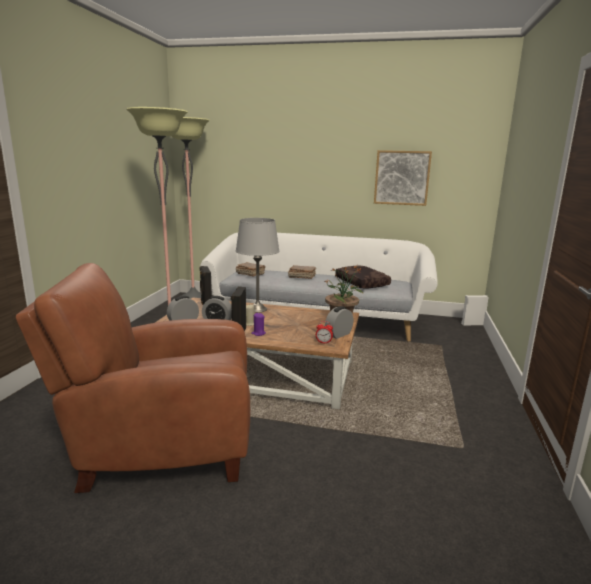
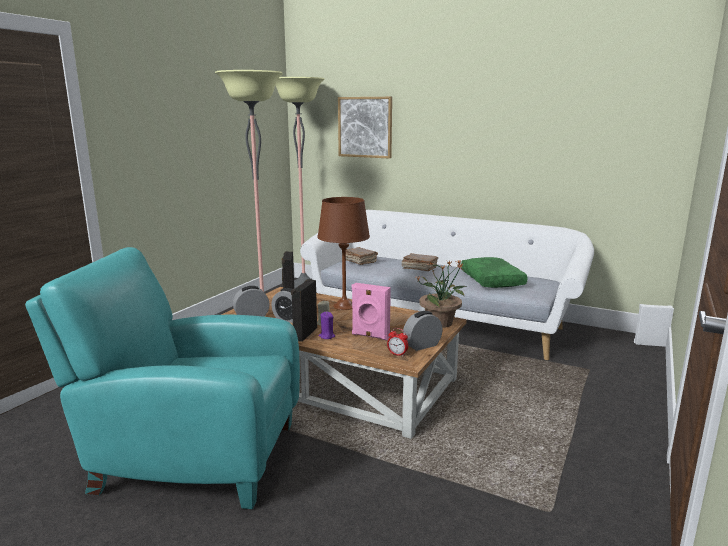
camera: 15 degrees right, 0 degrees up
(160, 446) = (191, 455): brown armchair -> turquoise armchair
(257, 309) = (344, 306): grey table lamp -> brown table lamp
(293, 330) = (370, 336): none -> pink speaker
(361, 283) = (490, 280): brown pillow -> green pillow
(402, 178) = (557, 145): picture -> picture (365, 127)

